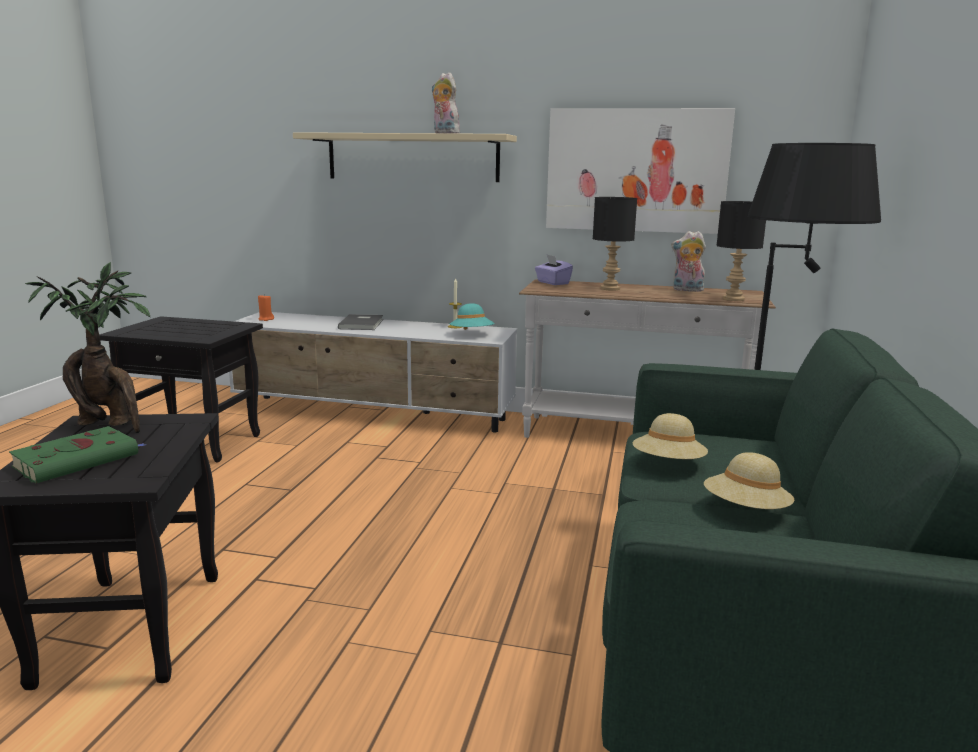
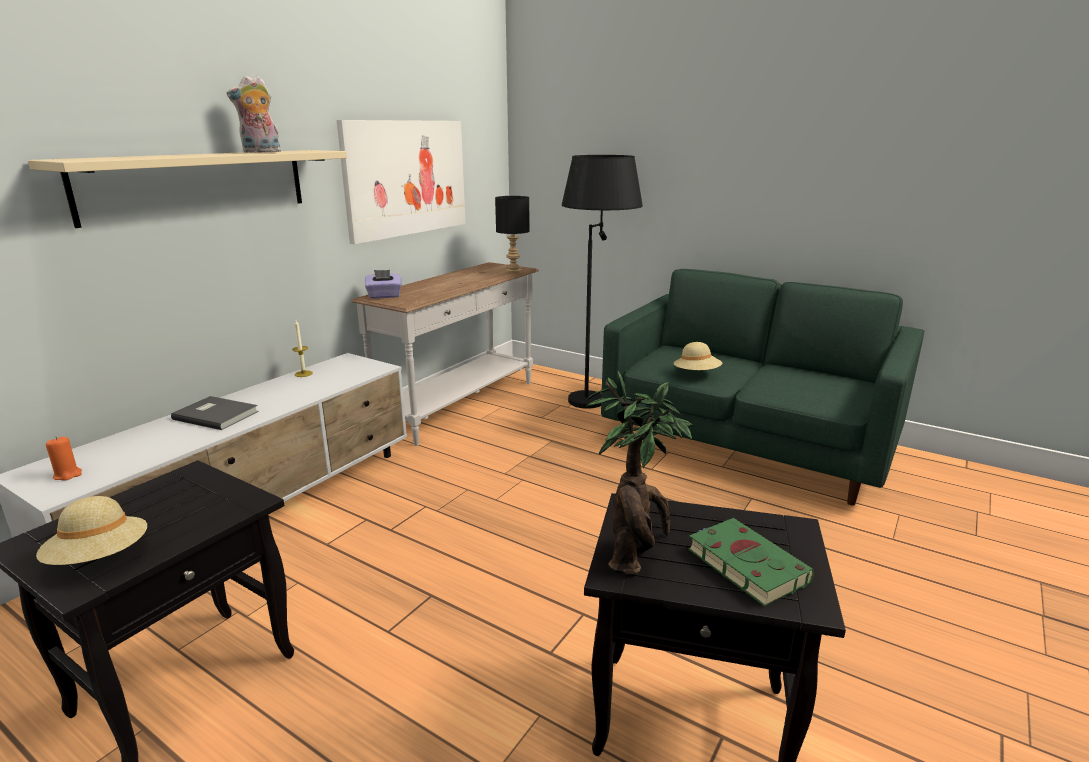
camera: 70 degrees left, 5 degrees up
(472, 334) = (349, 372): turquoise hat -> none
(610, 288) = (435, 287): black table lamp -> none
(686, 290) = (468, 274): plush toy -> none
(745, 511) = (763, 372): beige hat -> beige hat (100, 559)

